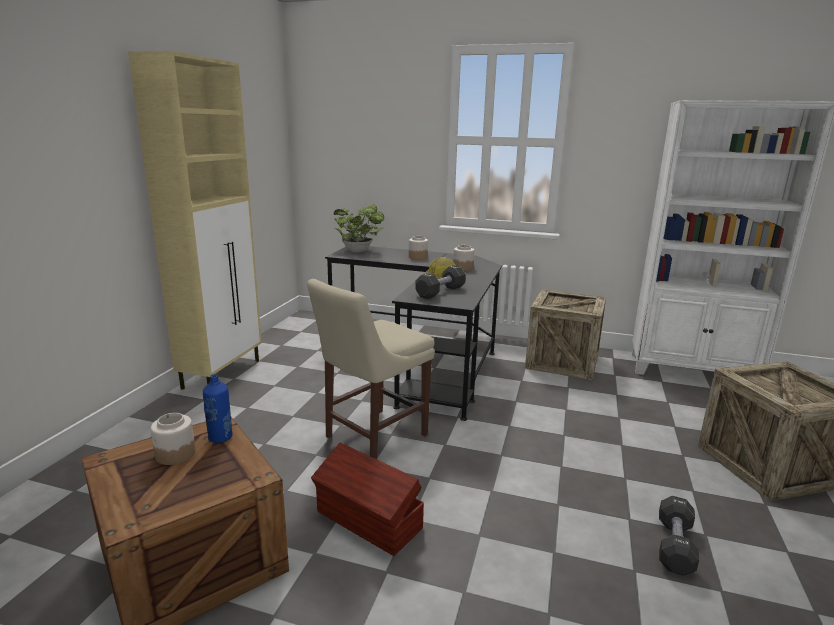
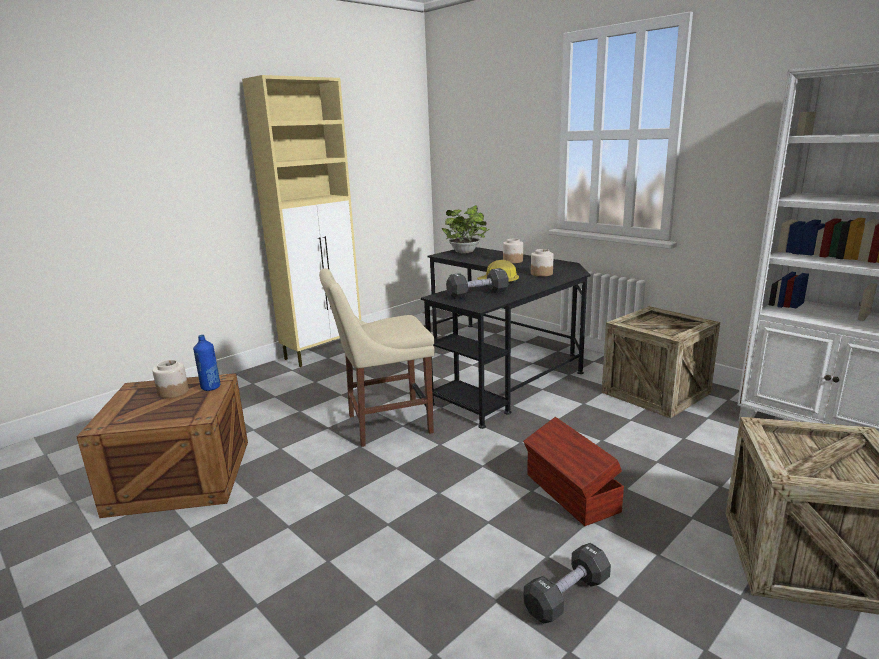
camera: 30 degrees right, 0 degrees up
(368, 521) = (314, 486): brown storage box -> brown storage box (571, 493)

